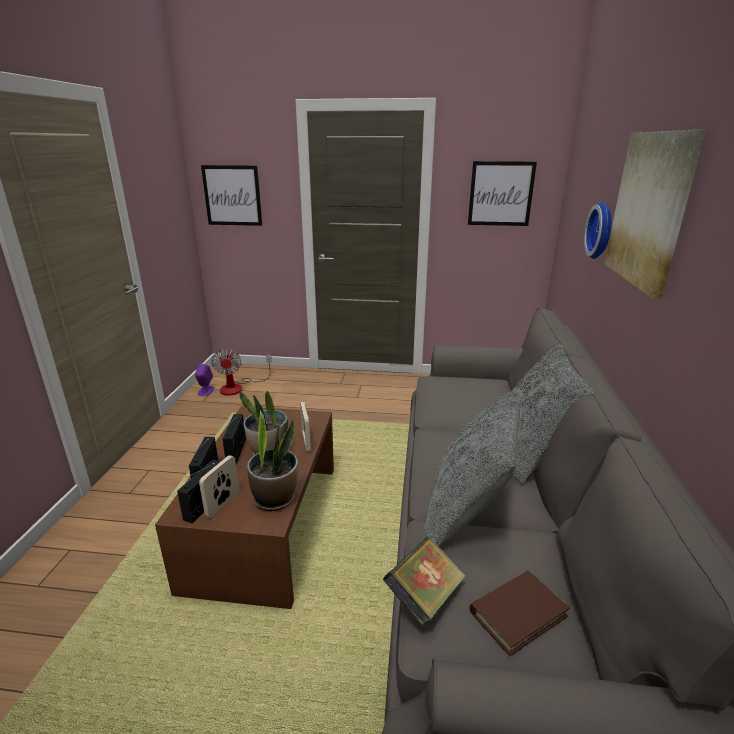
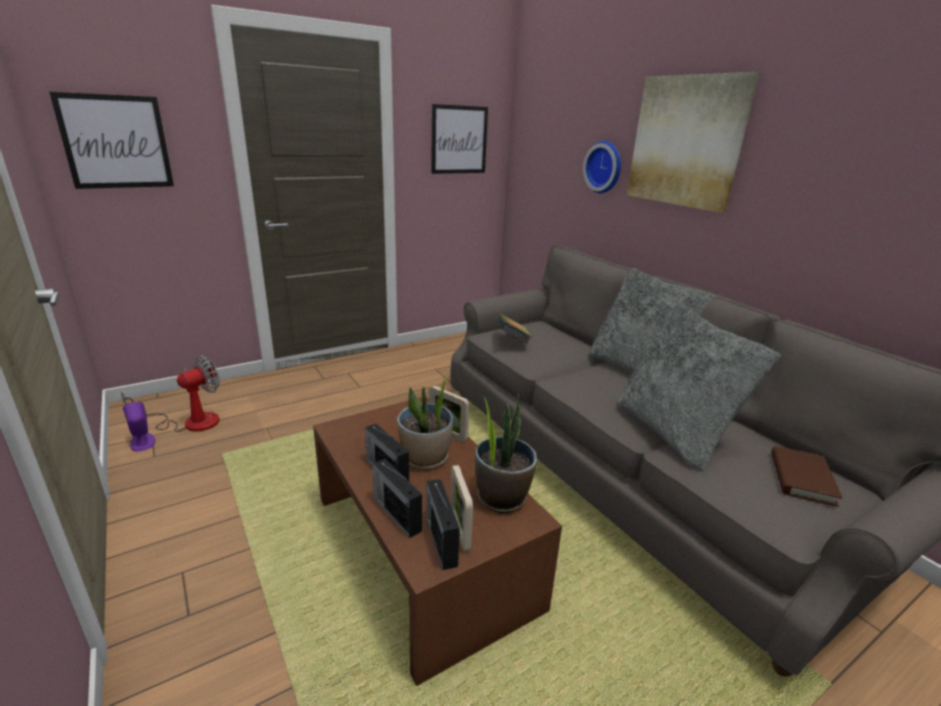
camera: 40 degrees left, 0 degrees up
(238, 387) = (190, 422): fan -> fan turned 90 degrees counterclockwise
(424, 596) = (747, 500): book -> book (512, 342)

